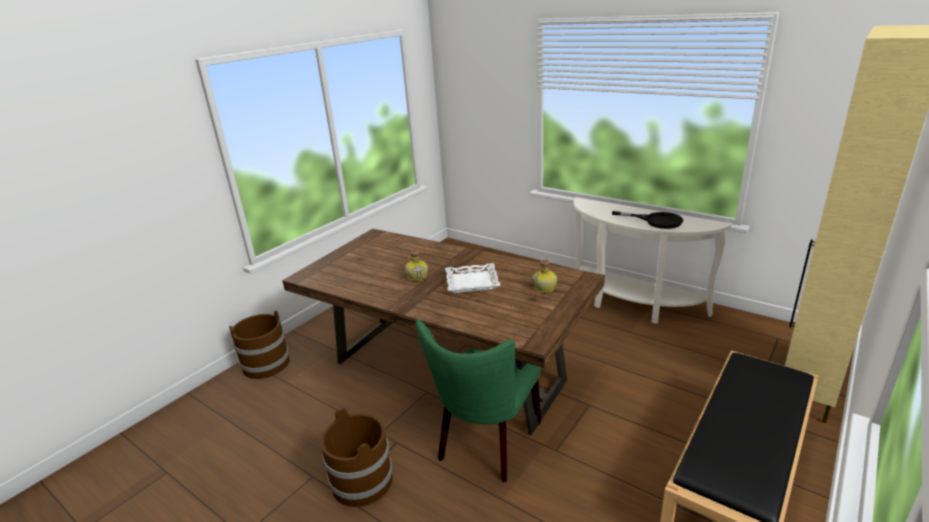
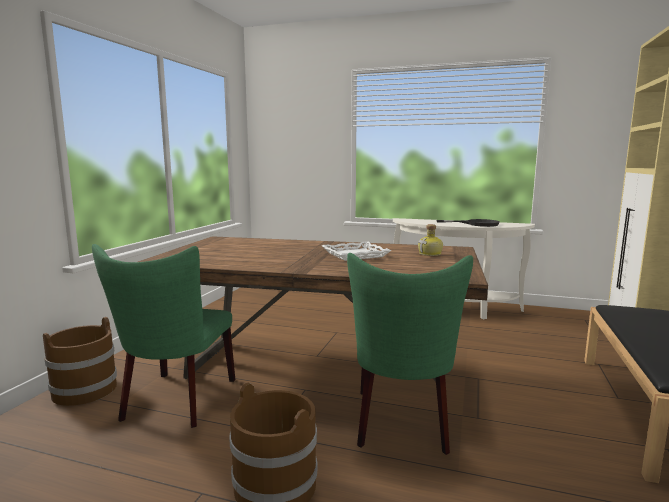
camera: 20 degrees left, 15 degrees down
(324, 388) = (176, 402): none -> green chair
(417, 276) = (293, 254): bottle -> none

